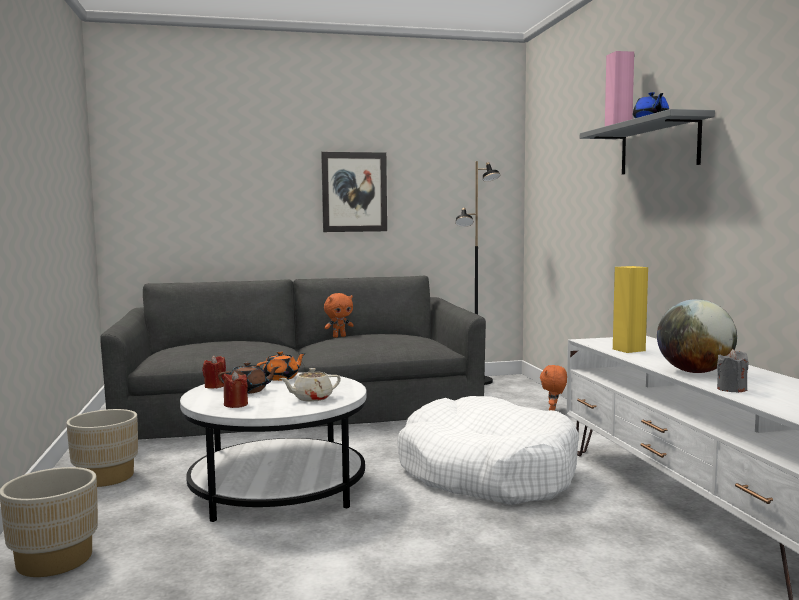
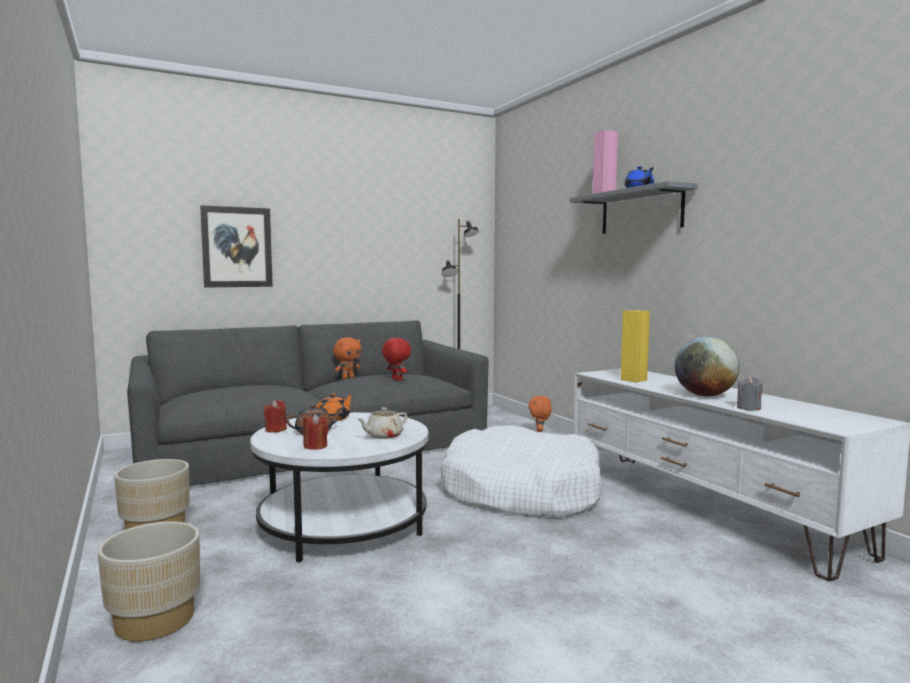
camera: 15 degrees left, 0 degrees up
(354, 192) = (350, 244): picture -> picture (237, 247)
(384, 340) = (396, 380): none -> red plush toy

